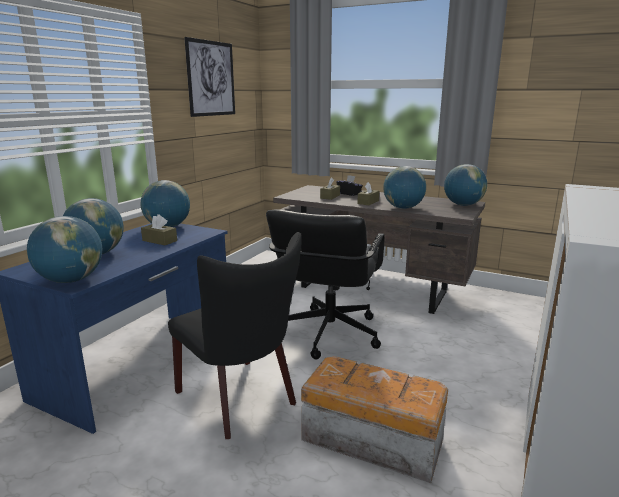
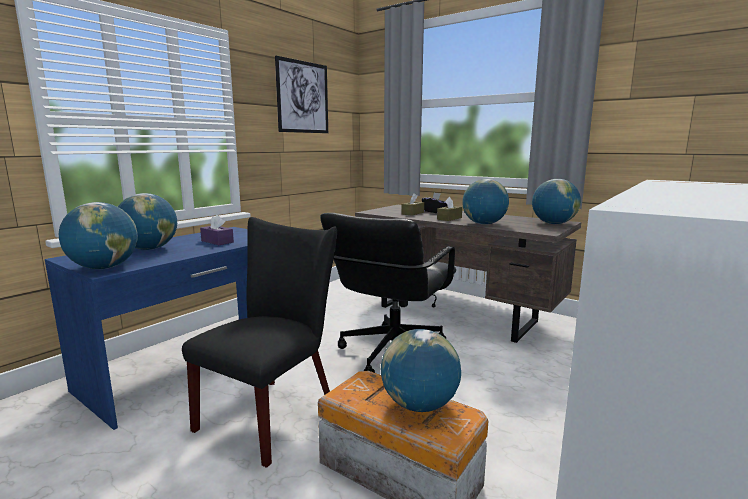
camera: 10 degrees right, 5 degrees down
(159, 241) = (217, 241): brown tissue box -> purple tissue box
(167, 227) = (235, 231): globe -> globe (419, 405)
(241, 400) = (273, 412): black chair -> black chair turned 120 degrees counterclockwise

